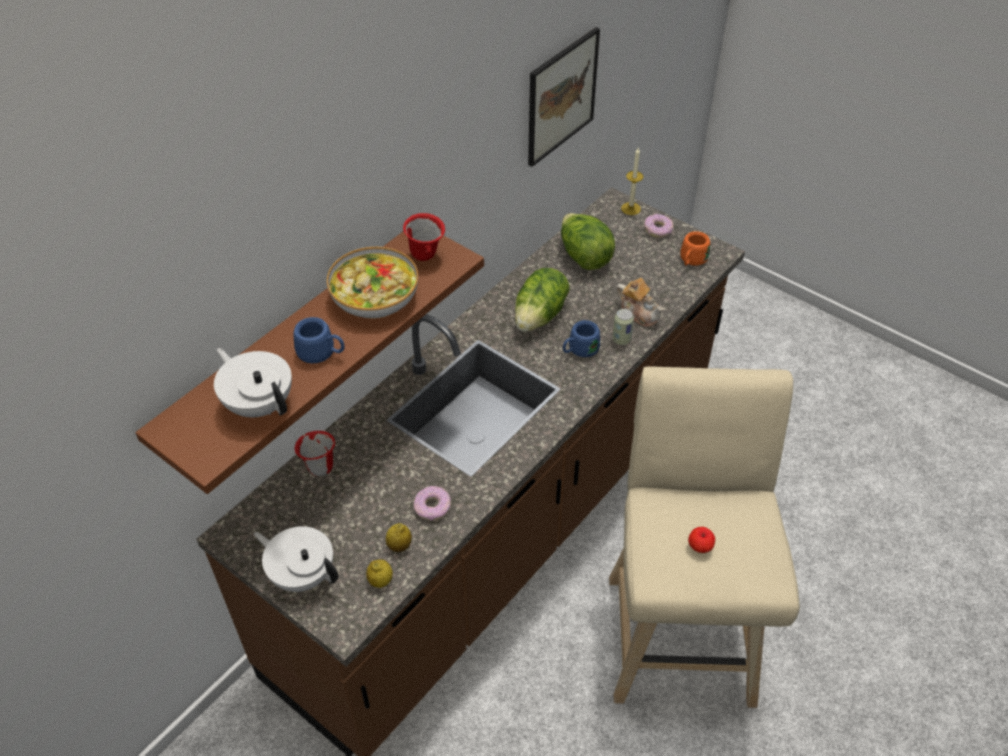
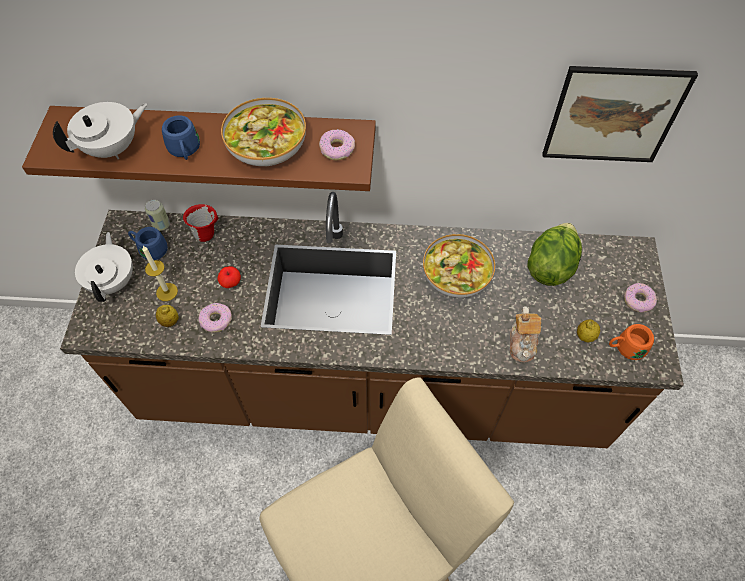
camera: 55 degrees right, 10 degrees up
(259, 404) = (113, 148): white teapot -> white teapot turned 45 degrees clockwise
(380, 581) = (134, 329): lemon -> lemon (585, 336)
(426, 257) = (337, 149): red mug -> donut
(540, 315) = (457, 275): lettuce -> bowl
(579, 350) = (442, 324): blue mug -> blue mug (150, 249)
(621, 339) = (481, 347): can -> can (161, 225)
(630, 208) = (642, 266): candle -> candle (167, 292)
(700, 547) = (339, 535): apple -> apple (231, 283)

